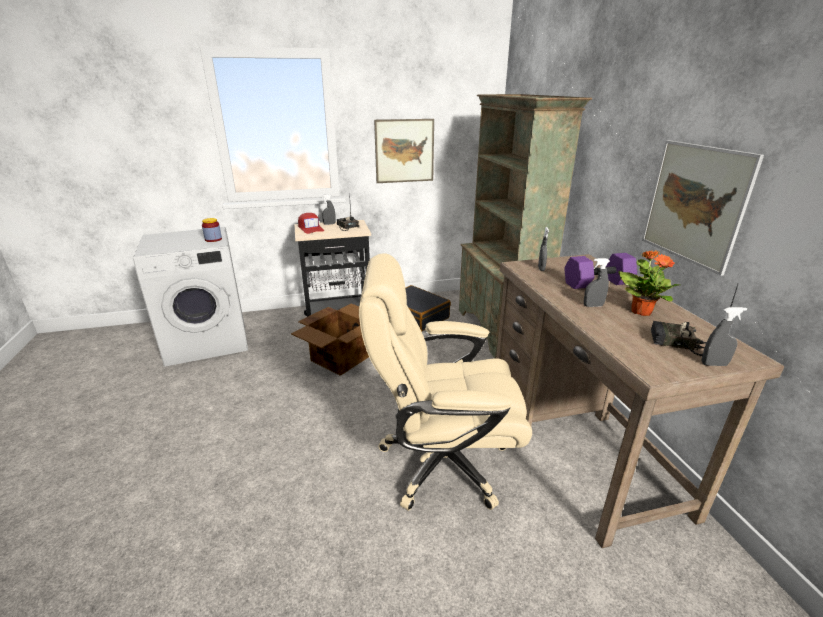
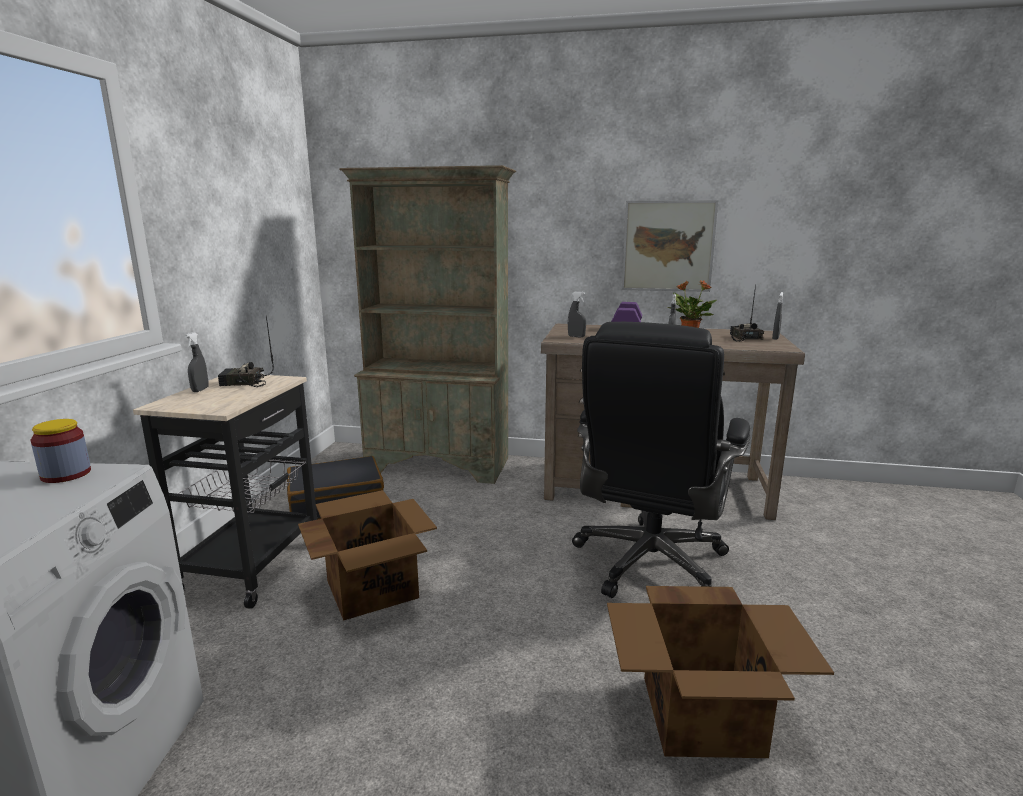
camera: 65 degrees left, 10 degrees down
(276, 518) = (703, 715): none -> cardboard box
(310, 228) = (193, 402): red cap -> none
(404, 151) = (233, 254): picture -> none
(443, 462) = (650, 562): beige office chair -> black office chair
(675, 343) = (743, 338): radio -> radio turned 135 degrees clockwise

